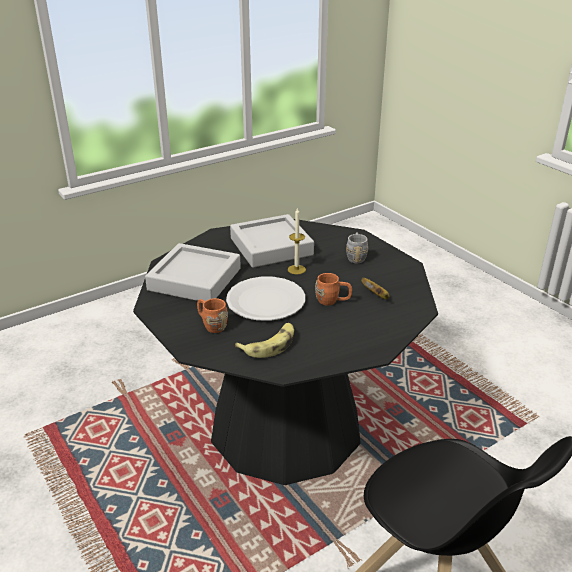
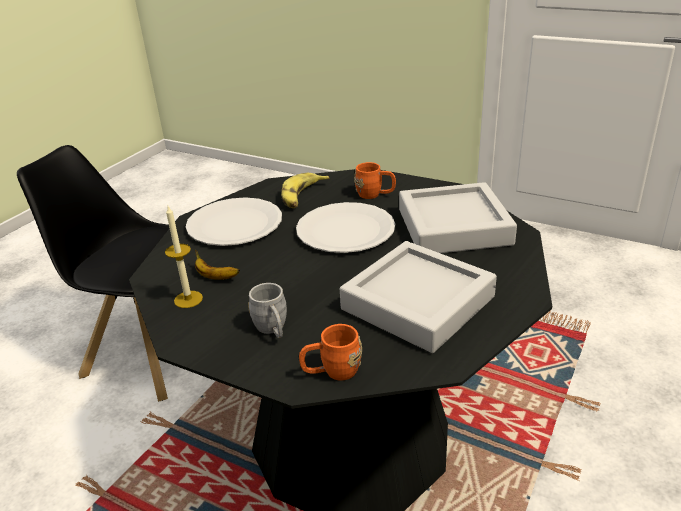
camera: 155 degrees right, 0 degrees up
(296, 269) = (345, 278): candle -> candle (188, 299)
(332, 301) = (267, 253): orange mug -> orange mug (332, 372)
(343, 335) = (235, 224): none -> white plate

